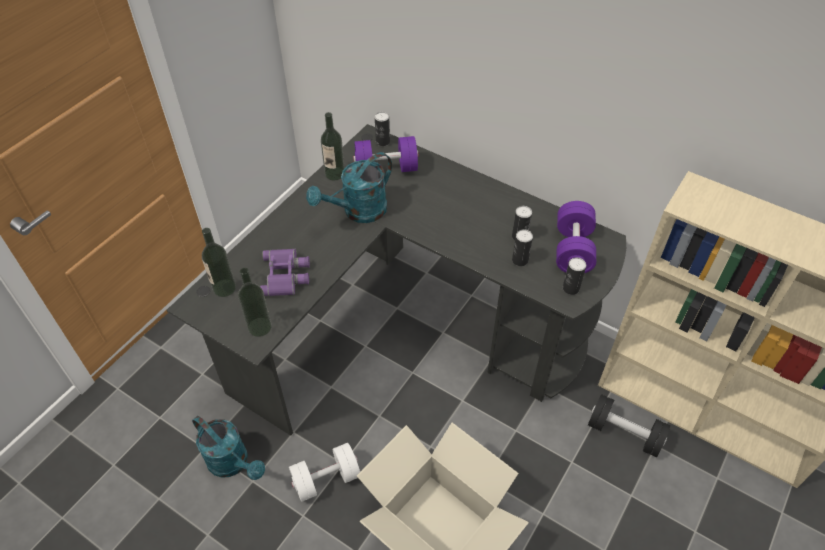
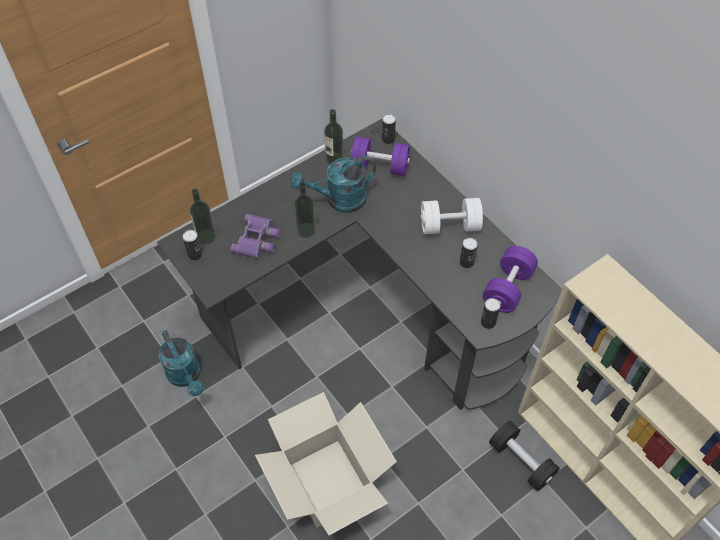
camera: 20 degrees right, 5 degrees up
(259, 327) = (221, 277): bottle -> bottle (306, 230)
(326, 479) = (254, 414): white dumbbell -> white dumbbell (450, 226)
(520, 260) = (456, 284): can -> can (195, 255)

